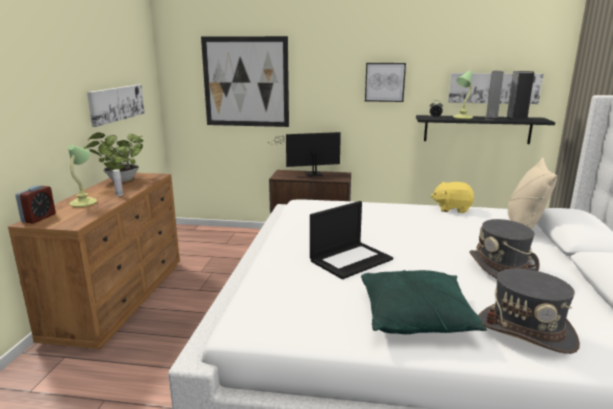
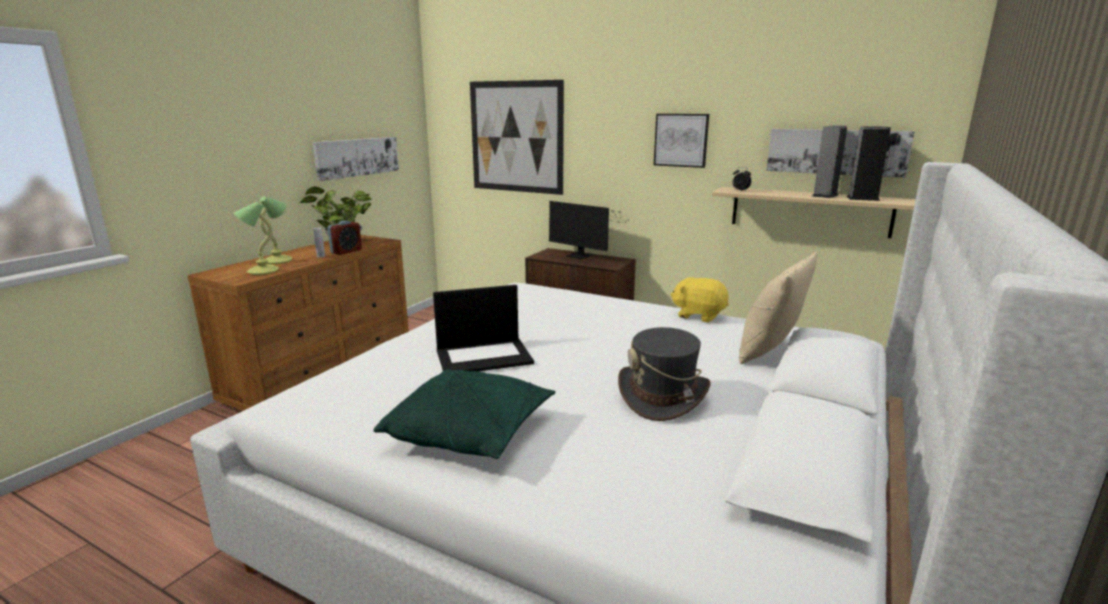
camera: 20 degrees right, 0 degrees up
(39, 218) = (221, 270): alarm clock -> alarm clock (346, 251)
(310, 174) = (581, 256): monitor -> monitor turned 150 degrees counterclockwise
(462, 118) = (779, 193): table lamp -> table lamp (262, 271)
(477, 129) = (809, 211): black shelf -> beige shelf
(526, 331) = (583, 476): grey hat -> none

